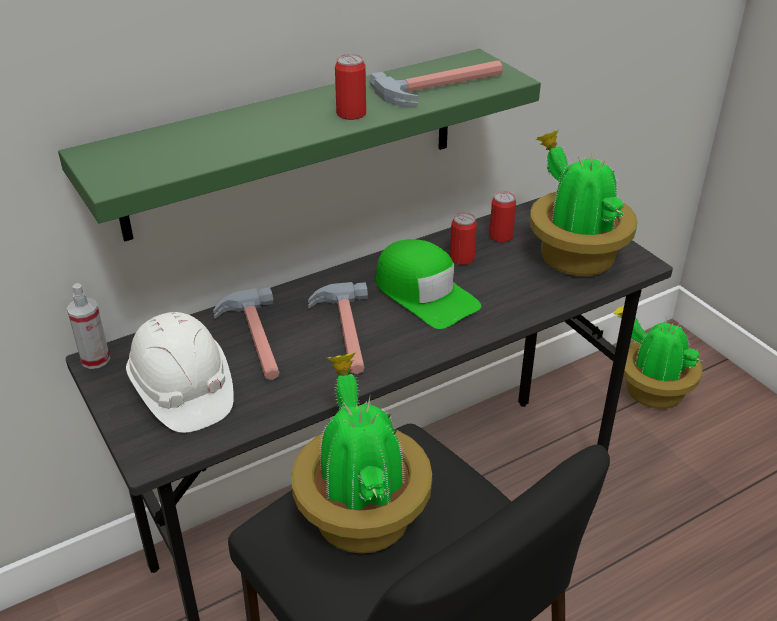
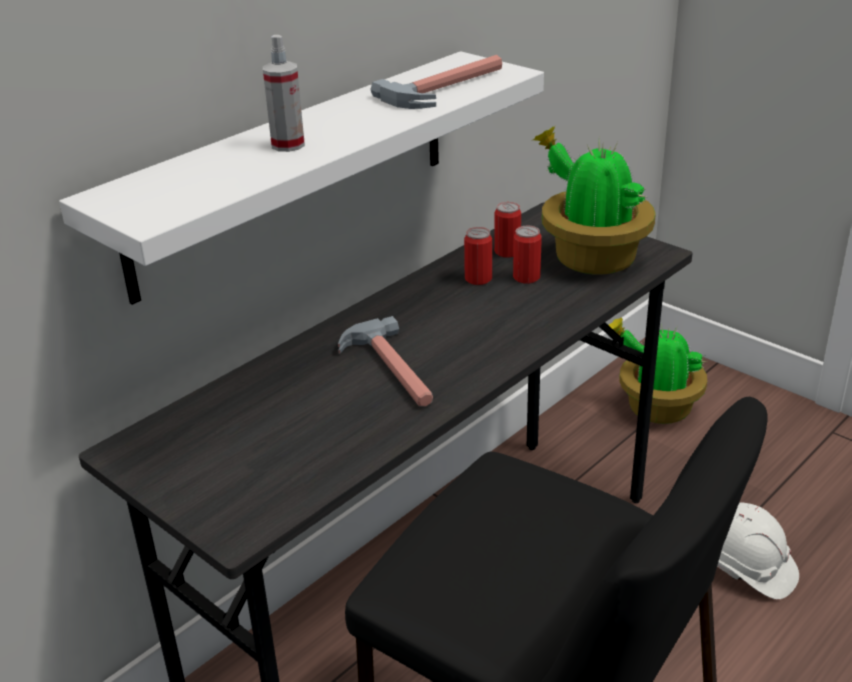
camera: 15 degrees left, 5 degrees down
(95, 359) = (117, 450): spray bottle -> spray bottle (288, 145)
(182, 391) = (238, 461): white hard hat -> white hard hat (745, 567)
(253, 339) = (292, 395): hammer -> none
(293, 143) = (295, 171): green shelf -> white shelf
(351, 114) = (369, 122): can -> can (526, 277)
(361, 514) = (487, 545): potted plant -> none
(424, 294) = (456, 318): green cap -> none

